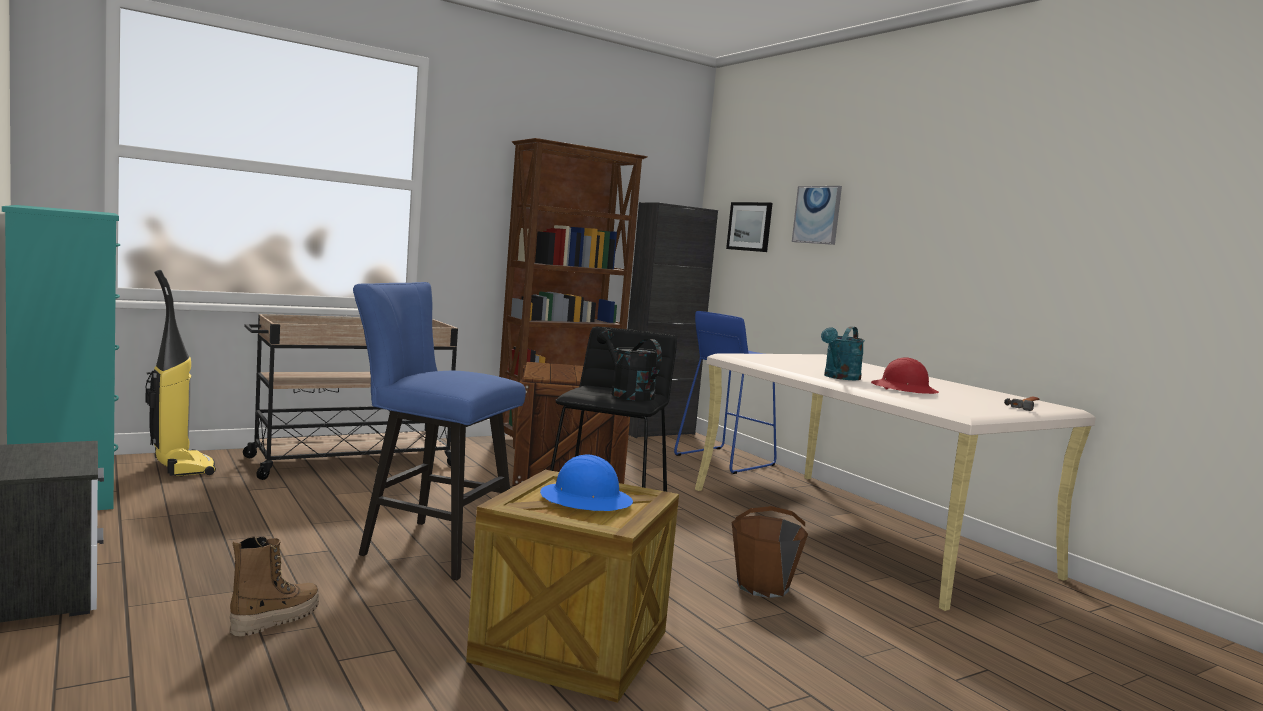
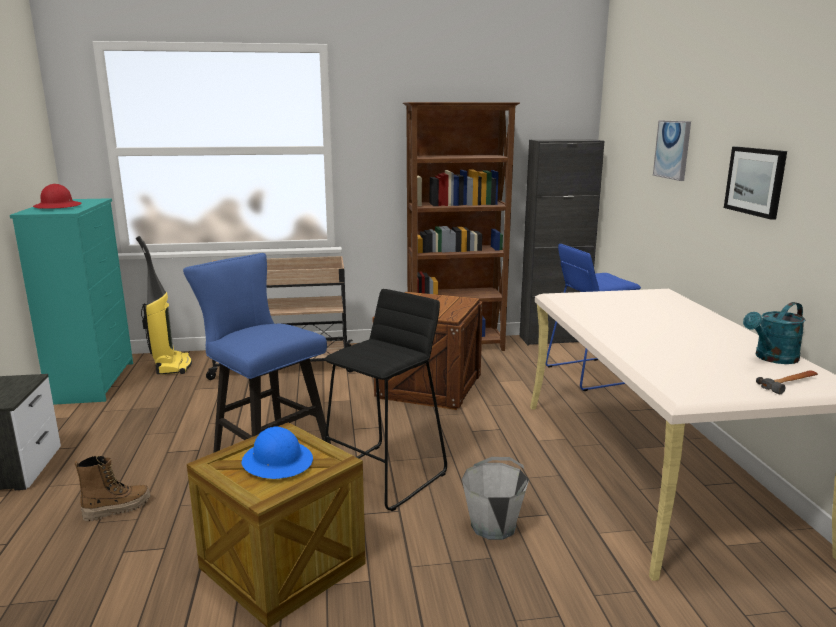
camera: 25 degrees right, 10 degrees up
(627, 394) = (385, 353): black watering can -> none
(750, 226) = (627, 157): picture -> picture (755, 181)
(763, 586) = (494, 526): brown bucket -> grey bucket
(839, 377) = (620, 332): turquoise watering can -> turquoise watering can (772, 358)
(904, 389) = (668, 353): red hard hat -> red hard hat (58, 207)

